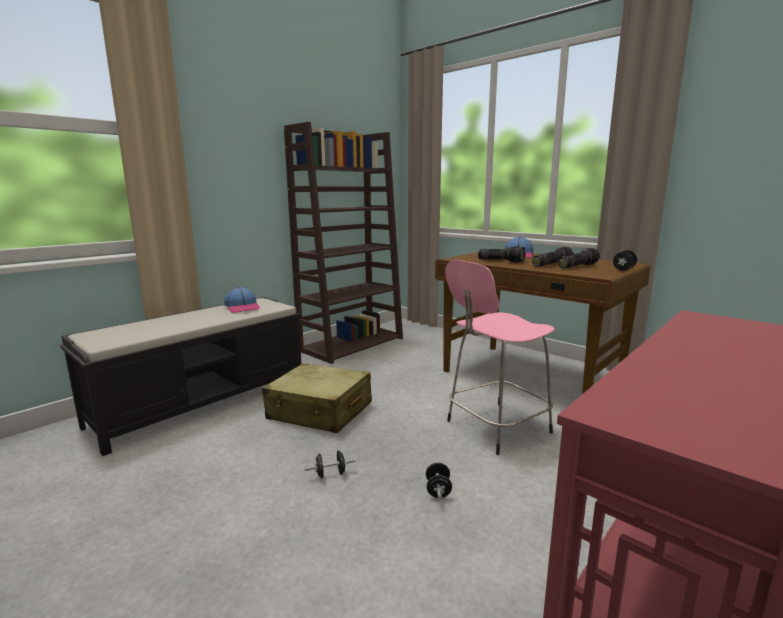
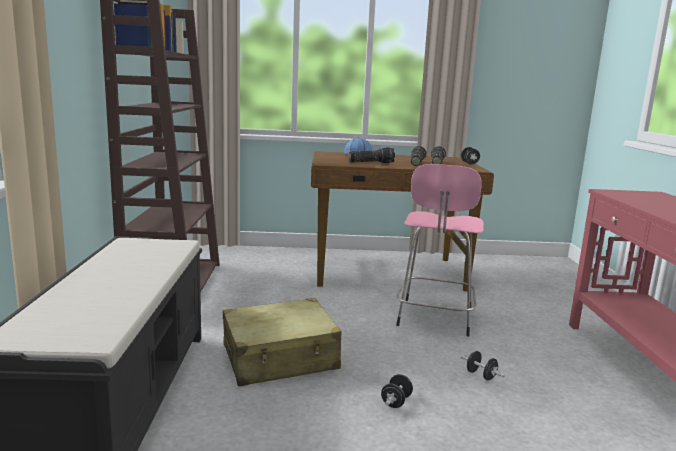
camera: 45 degrees left, 0 degrees up
(242, 307) = (136, 253): cap -> none

